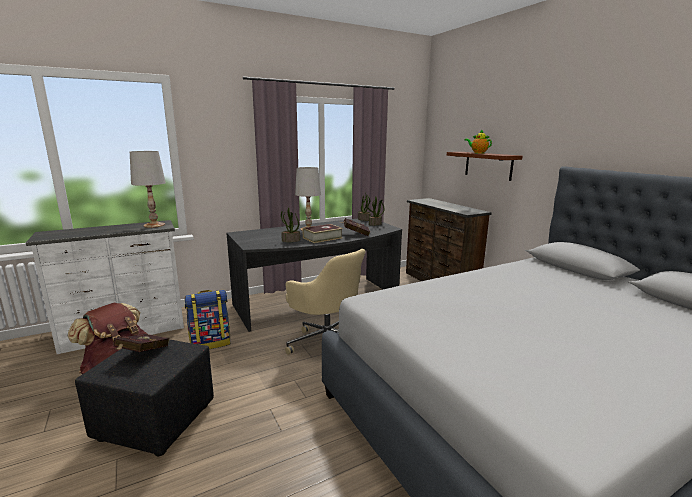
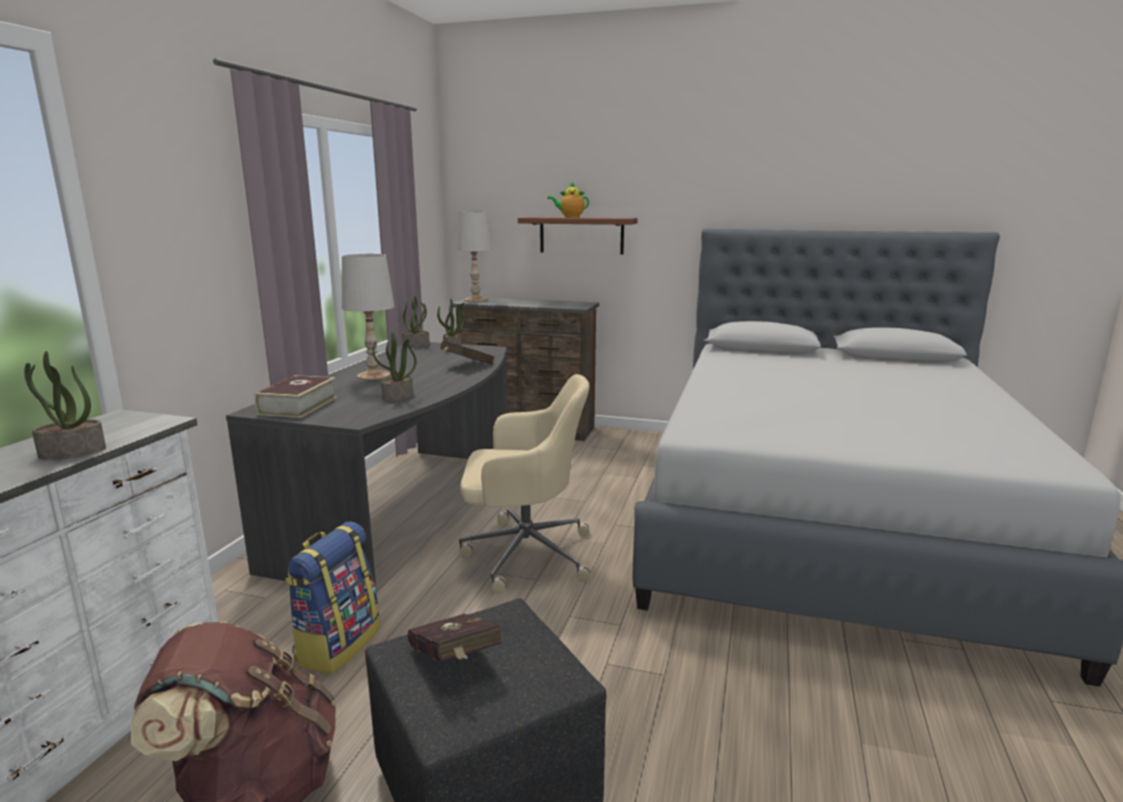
camera: 45 degrees left, 0 degrees up
(122, 230) = (71, 453): none -> potted plant
(154, 225) = (122, 425): white table lamp -> white table lamp (475, 299)
(322, 238) = (436, 381): book -> book (298, 406)

